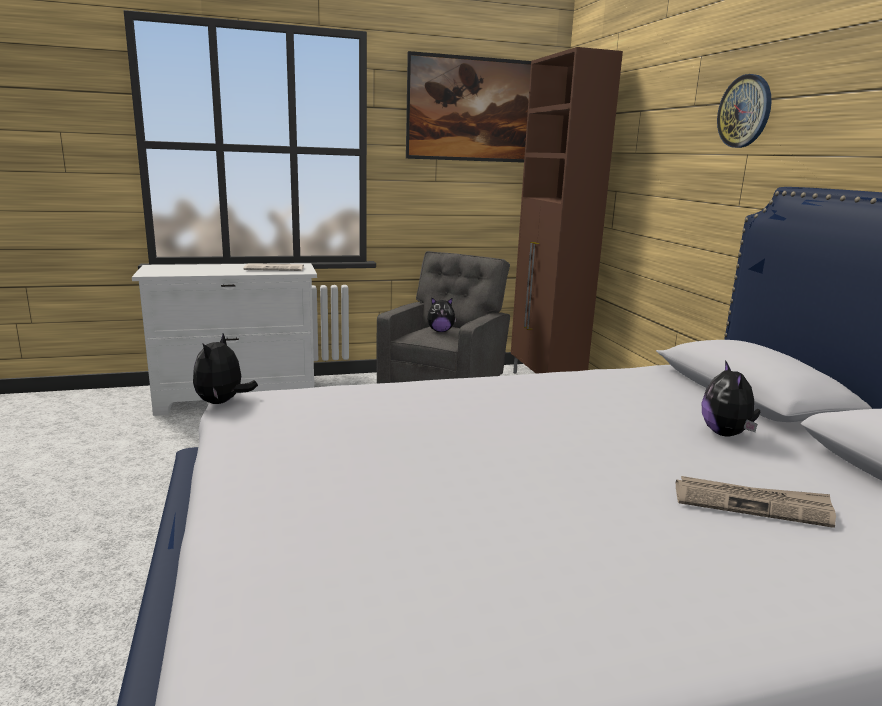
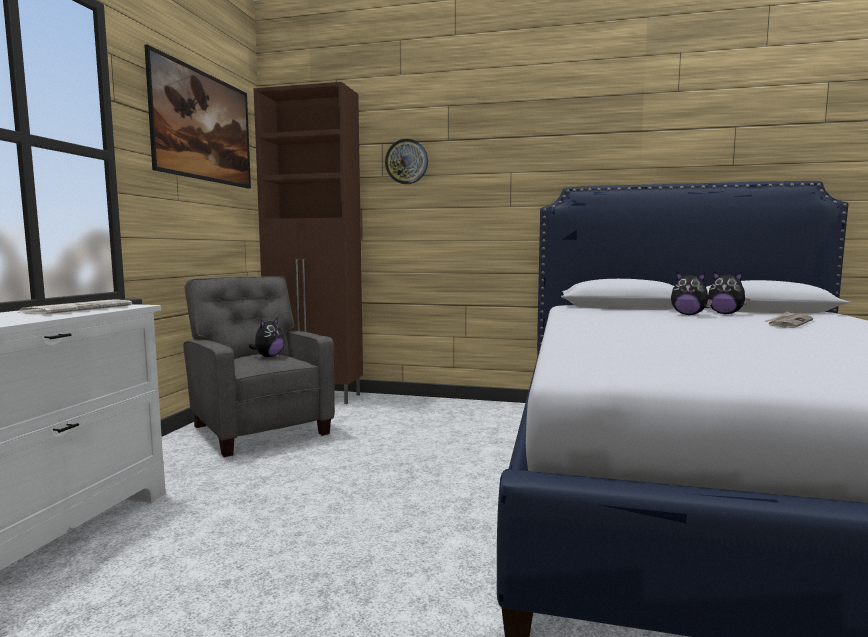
camera: 60 degrees left, 10 degrees down
(222, 402) = (577, 377): plush toy -> plush toy (725, 314)
(745, 111) = (505, 144): wall clock -> wall clock (406, 161)

